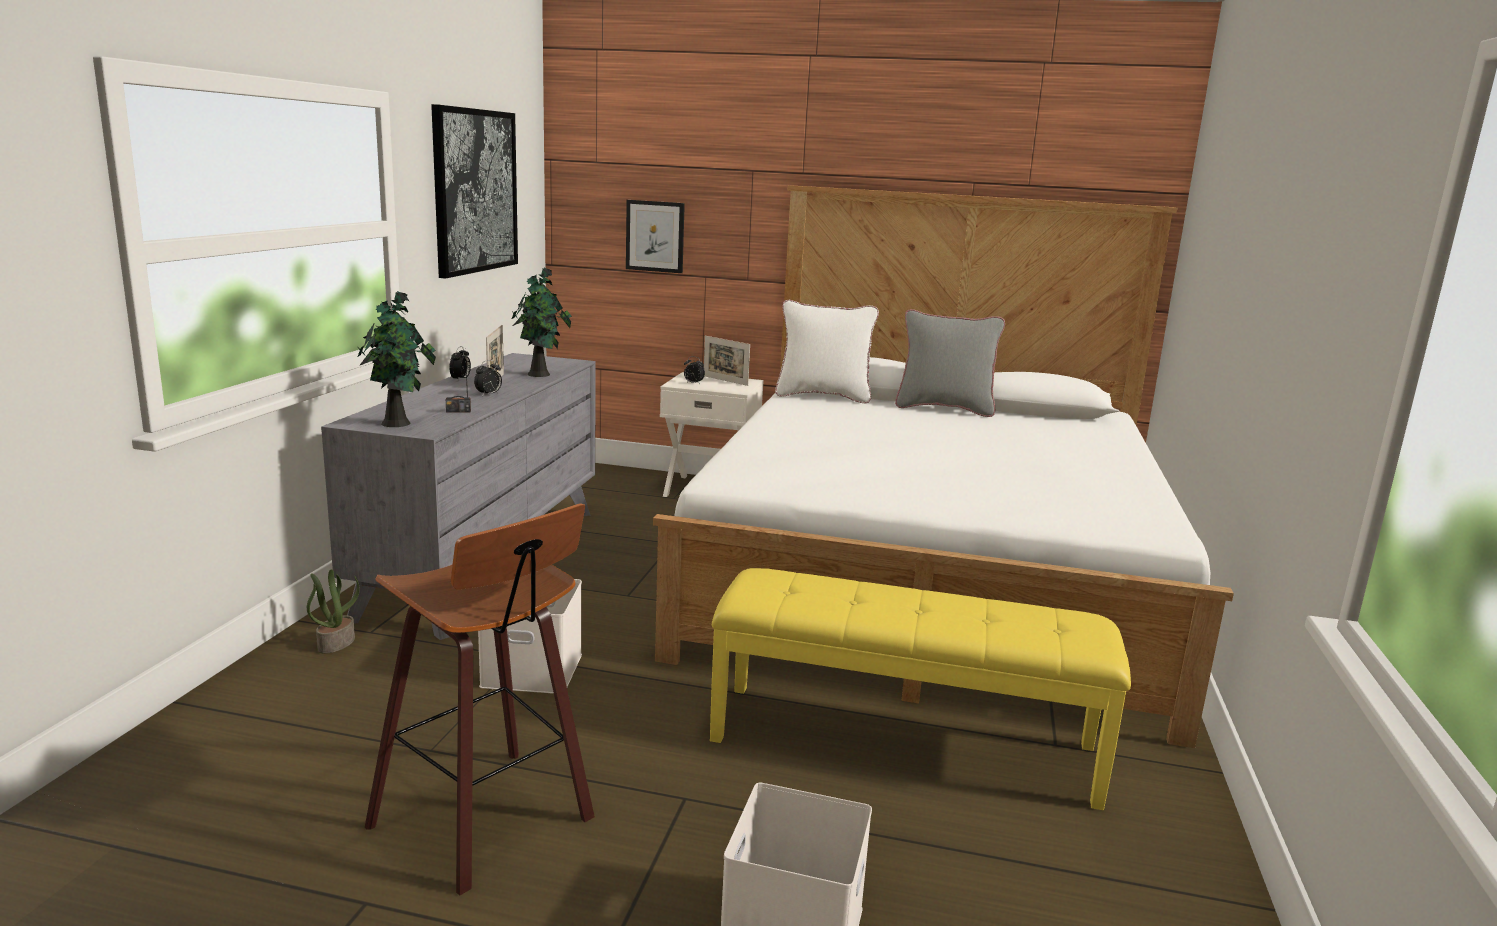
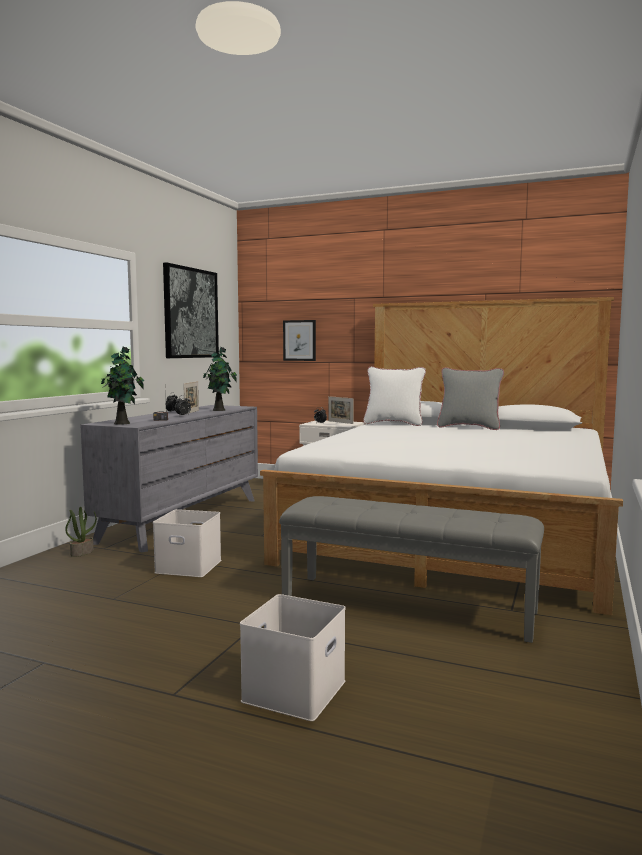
camera: 10 degrees right, 10 degrees down
(491, 822) = (133, 631): stool -> none
(904, 742) = (408, 605): yellow bench -> grey bench

